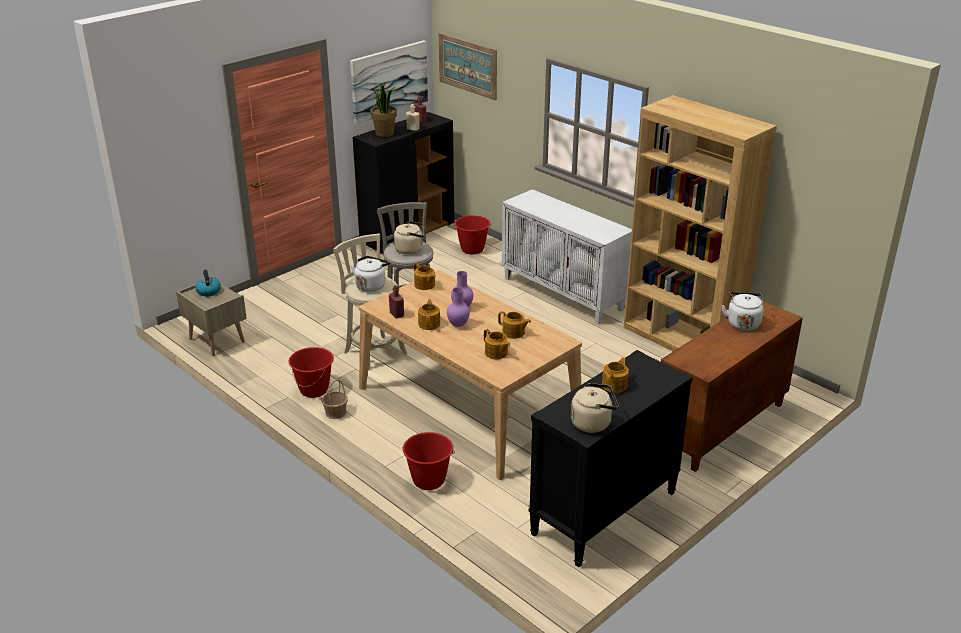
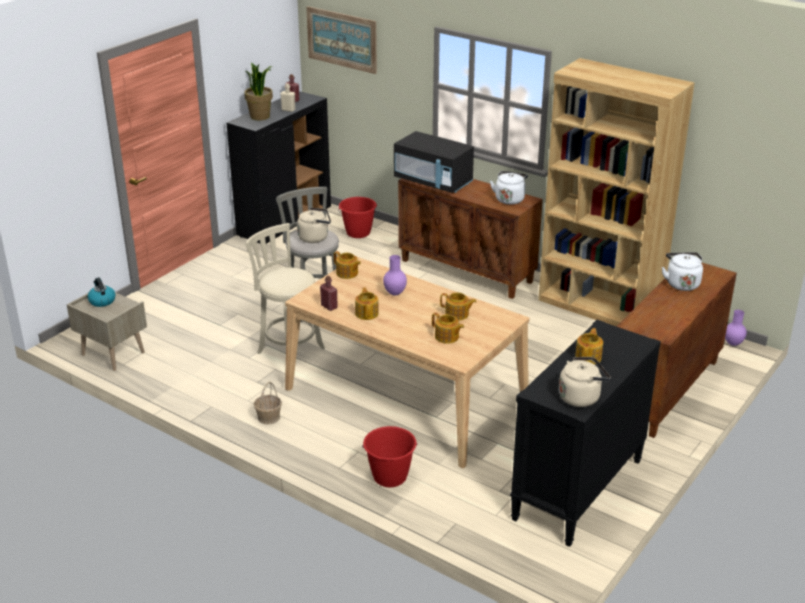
camera: 10 degrees left, 0 degrees up
(314, 390) = (237, 396): red bucket -> none
(371, 285) = (287, 279): white kettle -> white kettle (509, 199)
(389, 81) = (259, 60): picture -> none
(458, 325) = (397, 312): purple vase -> purple vase (733, 344)
(534, 206) = (433, 182): none -> black microwave
(564, 294) = (467, 271): white cabinet -> brown cabinet

